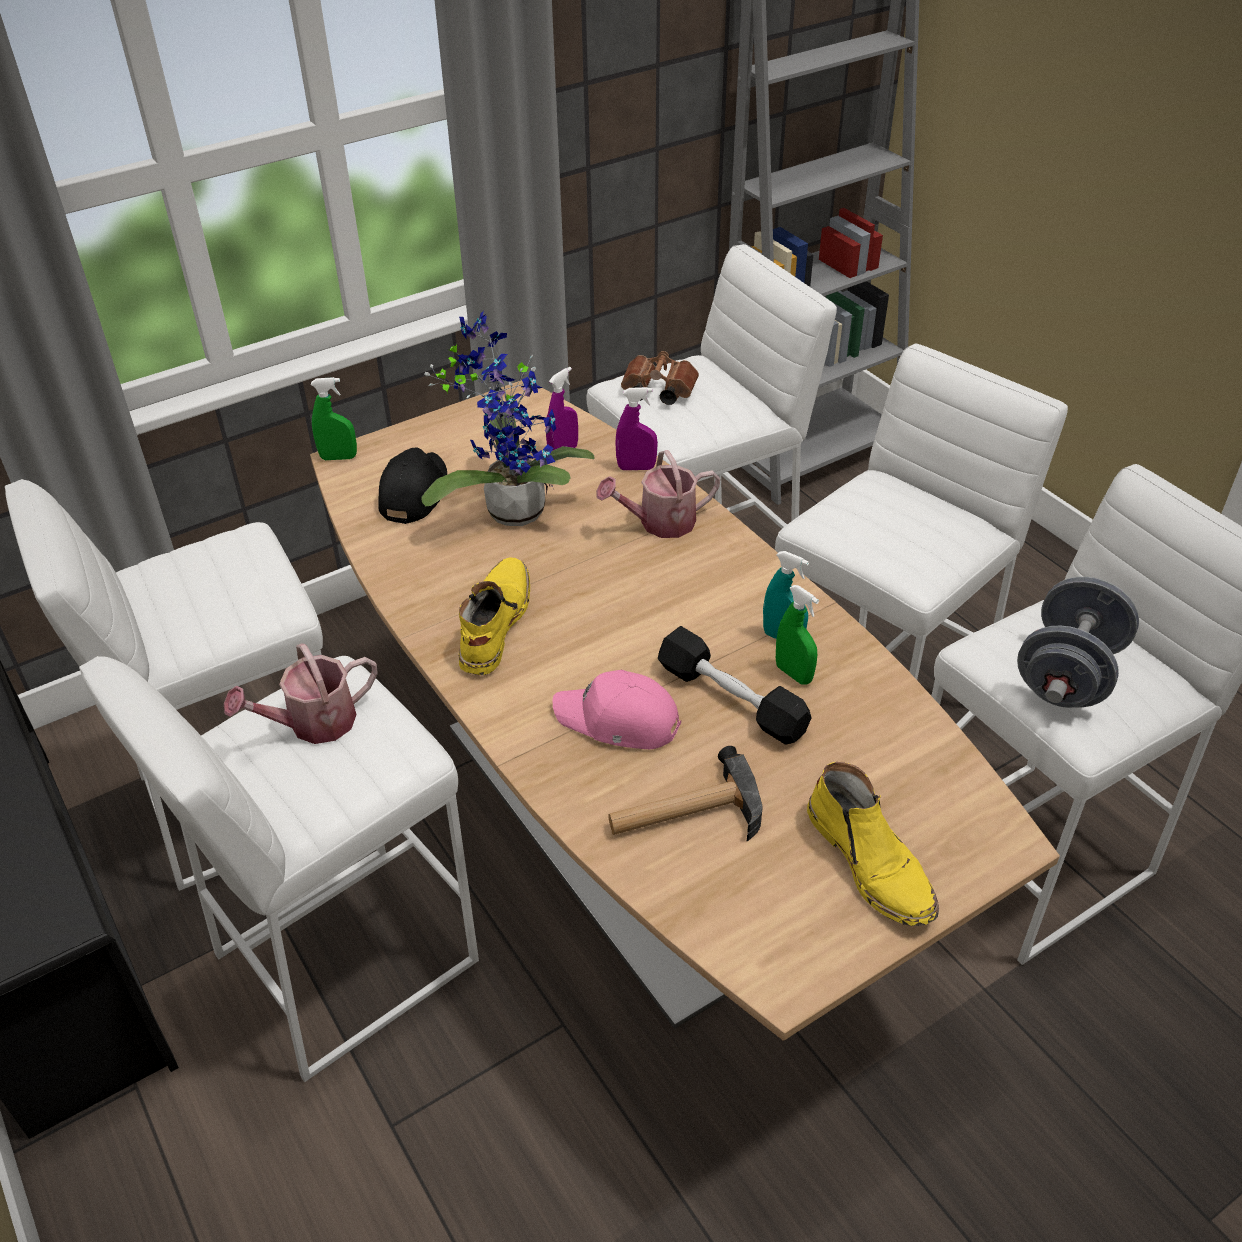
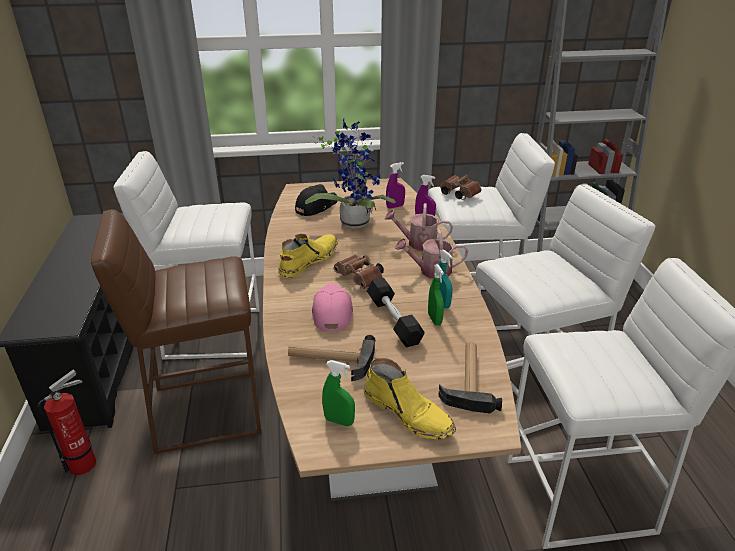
camera: 25 degrees right, 10 degrees down
(179, 1156) = (86, 462): none -> fire extinguisher
(313, 724) = (200, 274): watering can -> watering can (430, 271)
(338, 457) = (296, 187): green spray bottle -> green spray bottle (339, 421)
(342, 960) = (204, 410): white stool -> brown stool
(616, 633) = (360, 279): none -> brown binoculars
(618, 721) = (331, 313): pink cap -> pink cap turned 45 degrees clockwise
(871, 863) = (408, 413): yellow boot -> yellow boot turned 45 degrees counterclockwise
(918, 768) = (469, 379): none -> hammer
(1067, 675) = (591, 364): grey dumbbell -> none

